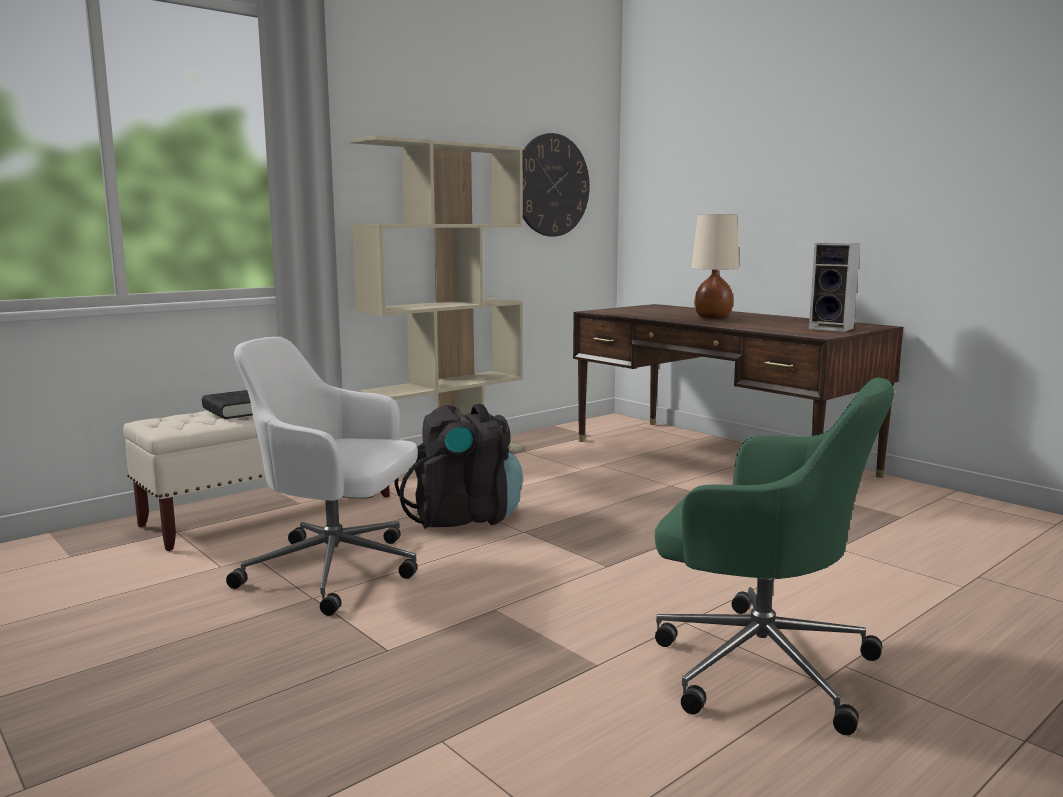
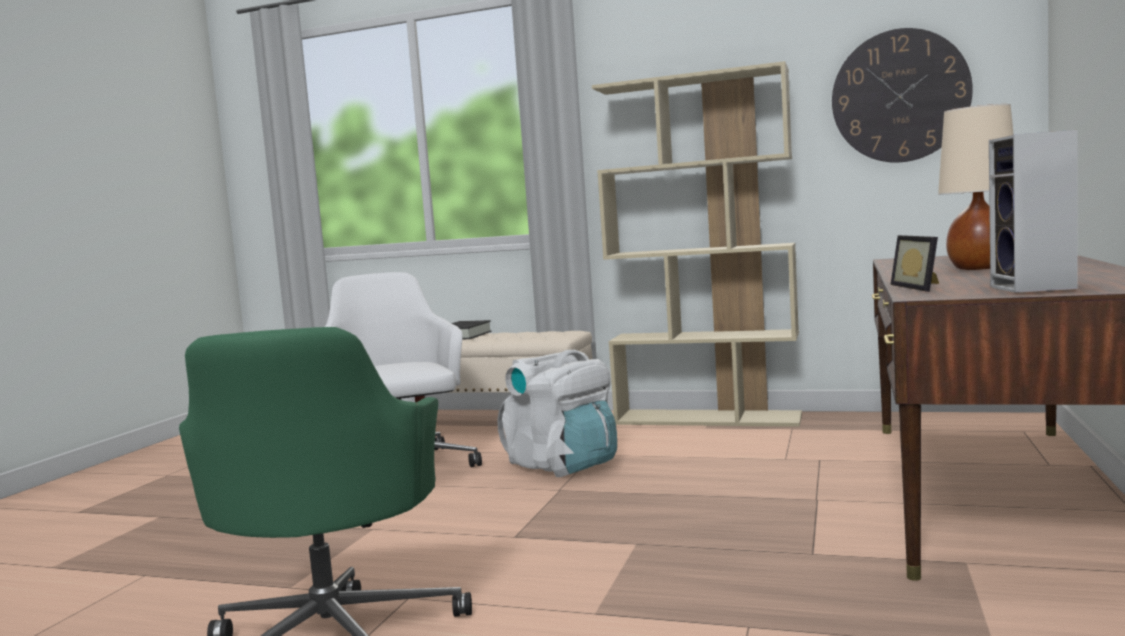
camera: 60 degrees right, 5 degrees down
(463, 517) = (563, 465): black backpack -> white backpack
(777, 330) = (922, 287): none -> picture frame

